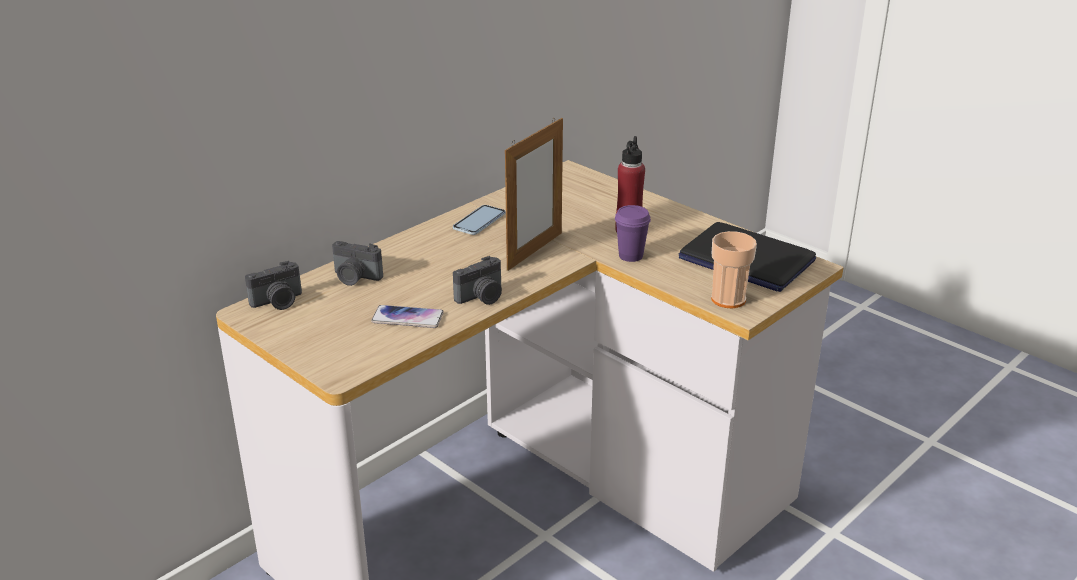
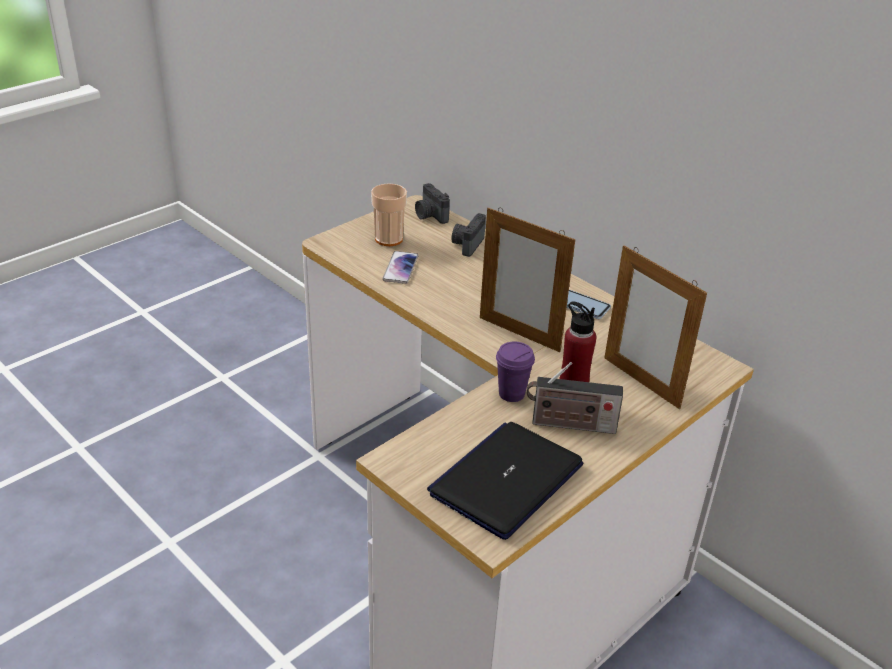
camera: 90 degrees right, 5 degrees up
(482, 297) = (431, 303): camera -> none
(598, 201) = (641, 382): none -> picture frame
(666, 232) = (569, 425): none -> radio
(728, 299) = (416, 452): cup -> cup (389, 239)

